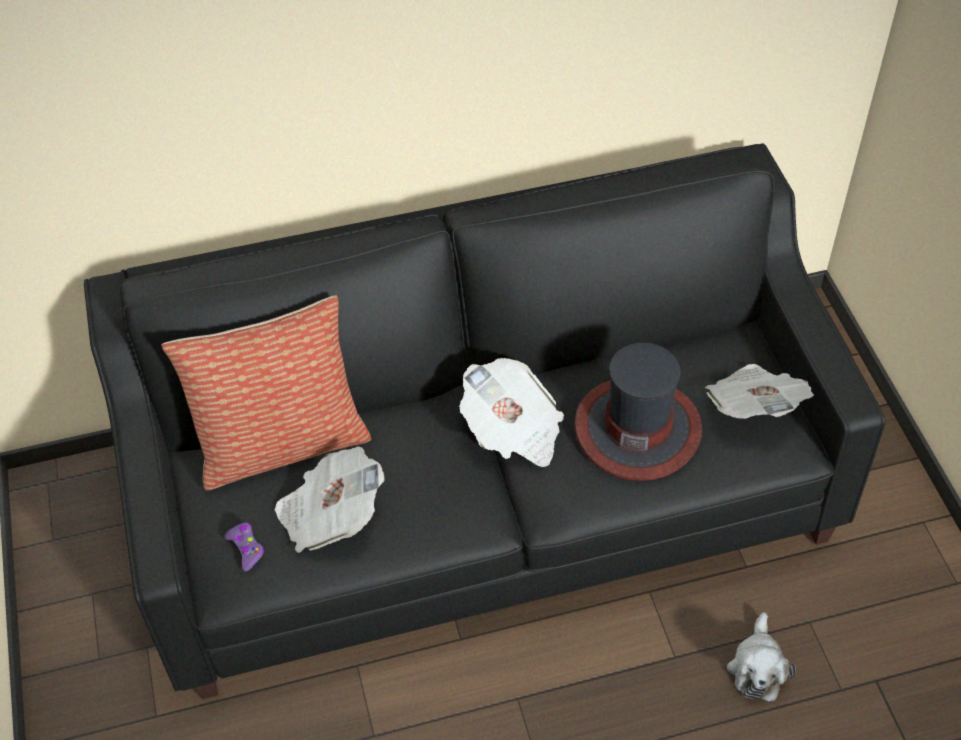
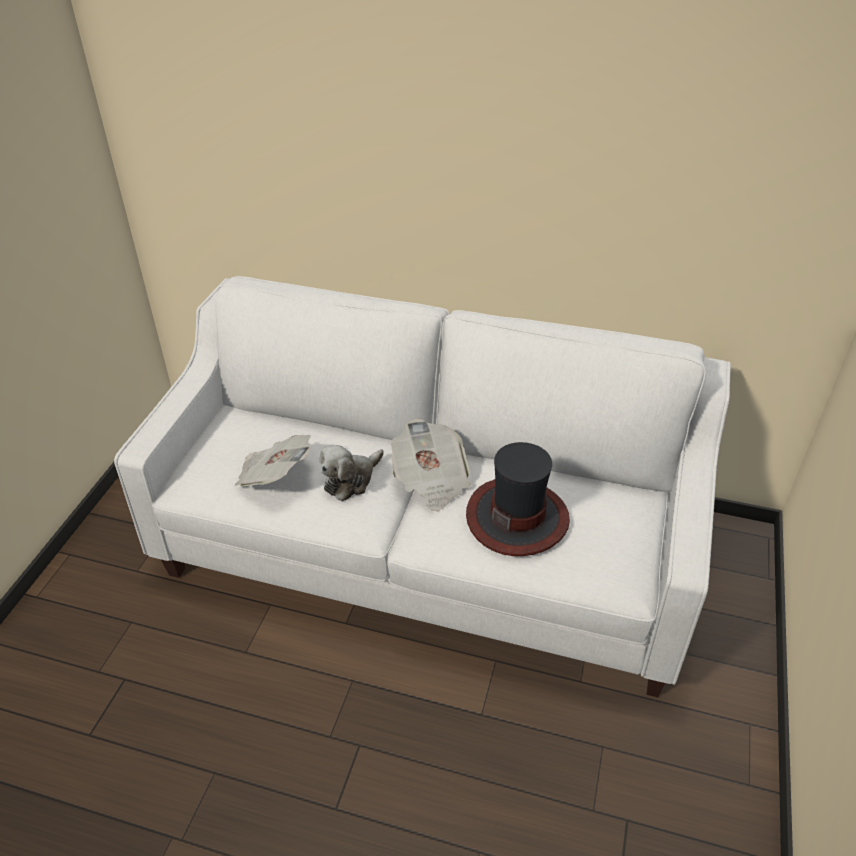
camera: 30 degrees right, 10 degrees down
(246, 548) = (211, 470): purple game controller -> none
(281, 443) = (284, 424): pillow -> none
(483, 498) = (427, 546): black sofa -> white sofa
(754, 407) = (616, 543): newspaper -> none
(757, 667) = (538, 756): plush toy -> plush toy (351, 479)

